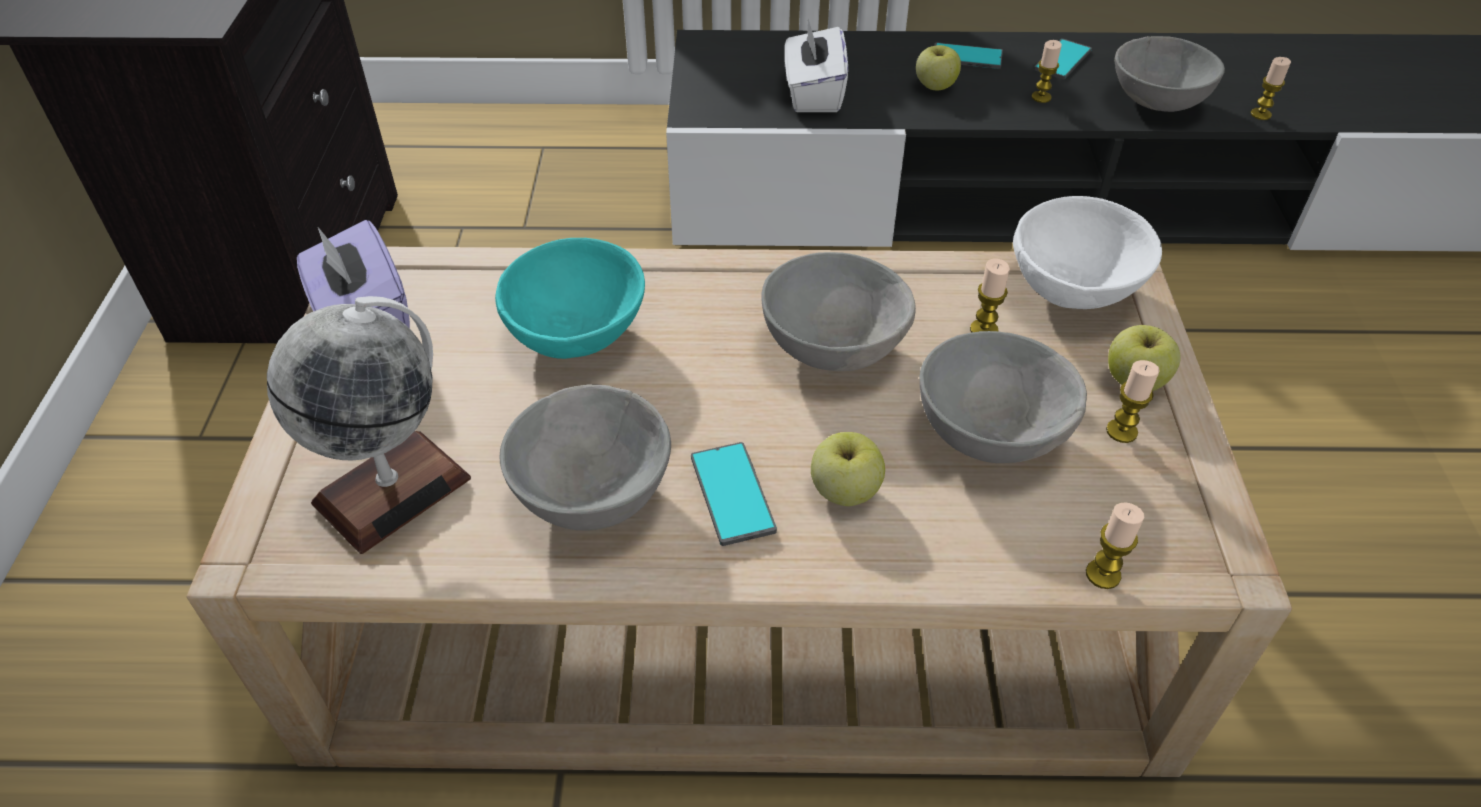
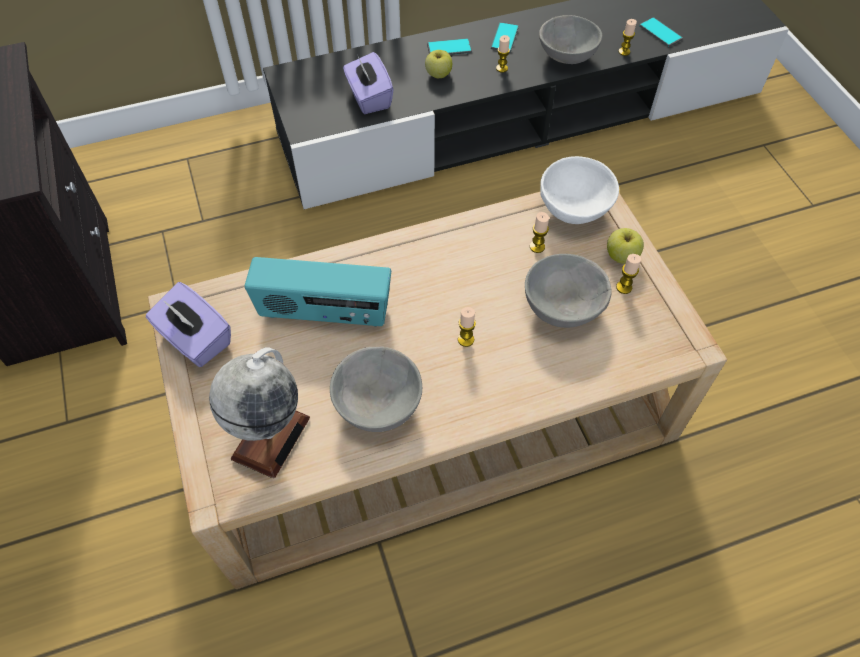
camera: 20 degrees left, 10 degrees up
(579, 336) = (324, 313): turquoise bowl -> radio
(732, 494) = (450, 382): phone -> phone (660, 32)
(813, 94) = (369, 98): white tissue box -> purple tissue box
(833, 346) = (464, 279): grey bowl -> none
(845, 491) = (504, 362): apple -> none
(1103, 574) = (641, 369): candle -> candle (466, 339)

